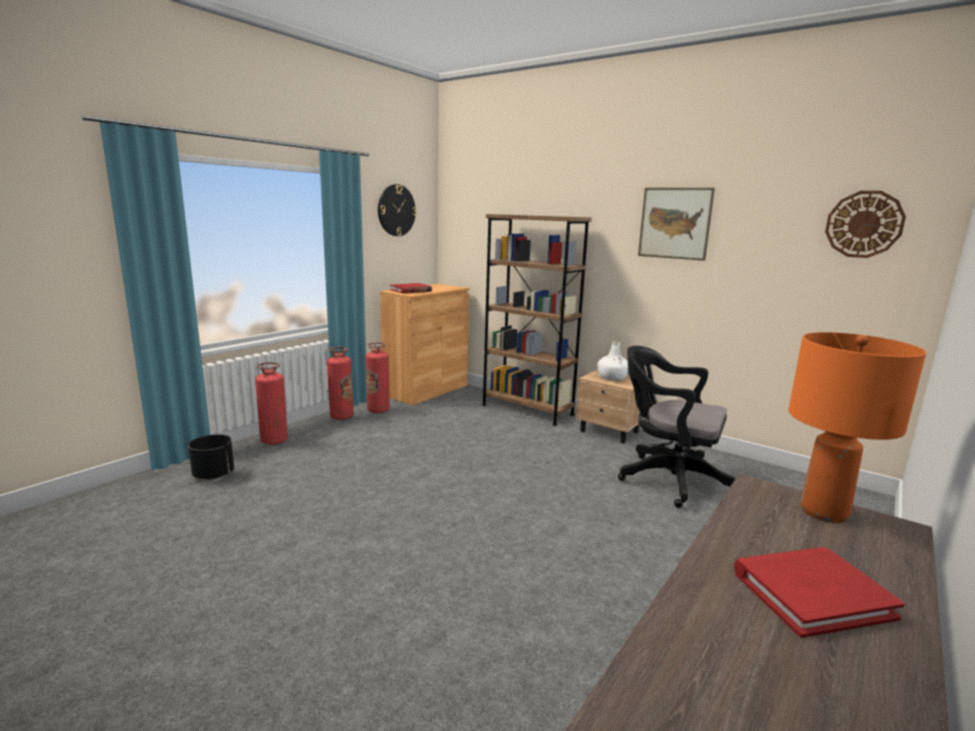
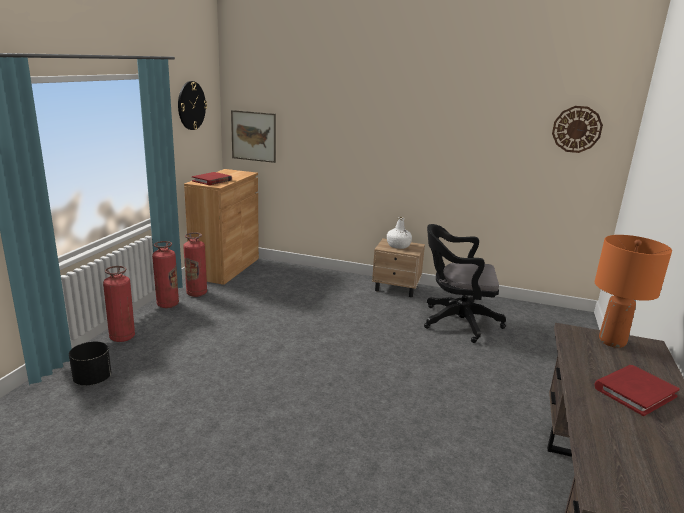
camera: 20 degrees left, 5 degrees up
(527, 409) = (323, 276): brown bookcase -> none
(674, 223) = (443, 122): picture -> picture (253, 136)

